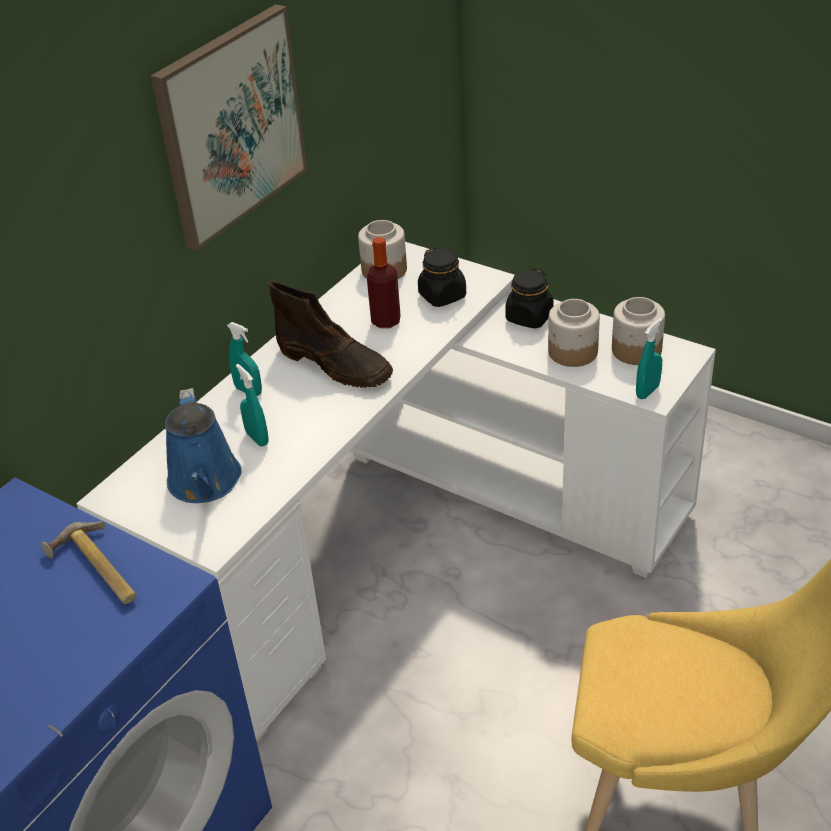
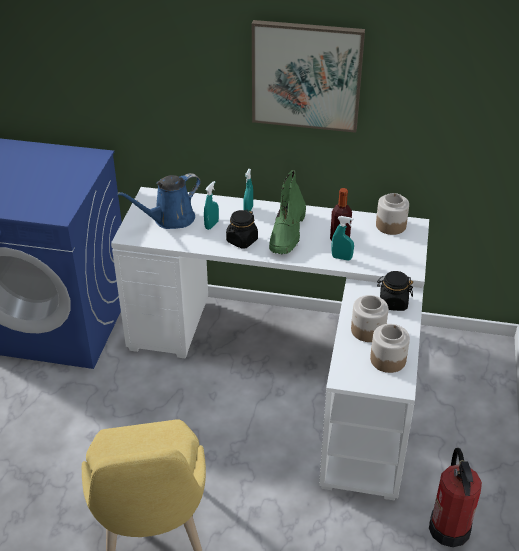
camera: 65 degrees right, 0 degrees up
(96, 571) = (61, 192): hammer -> none
(335, 364) = (287, 233): brown boot -> green boot
(442, 296) = (379, 256): black jar -> black jar (242, 240)
(647, 391) = (346, 373): turquoise spray bottle -> turquoise spray bottle (341, 258)
(744, 480) = (449, 527): none -> fire extinguisher

